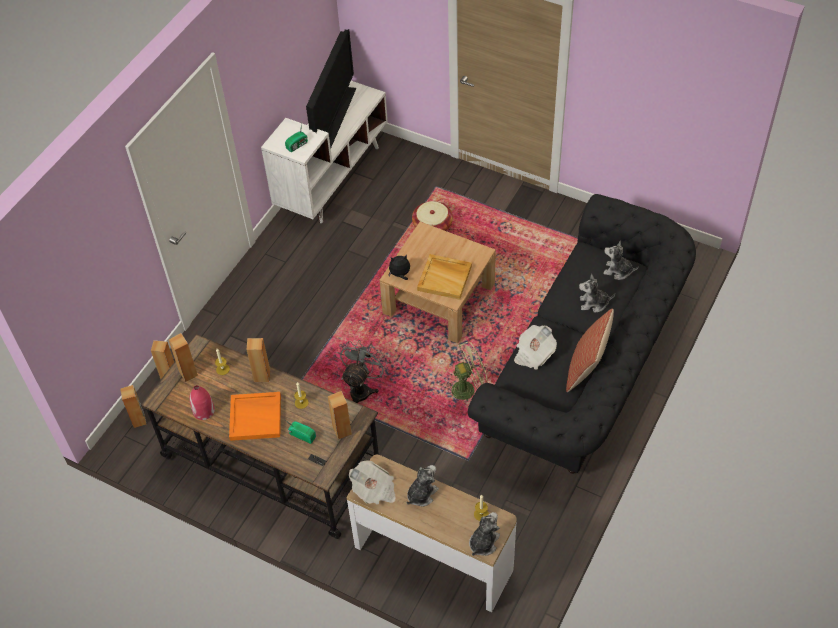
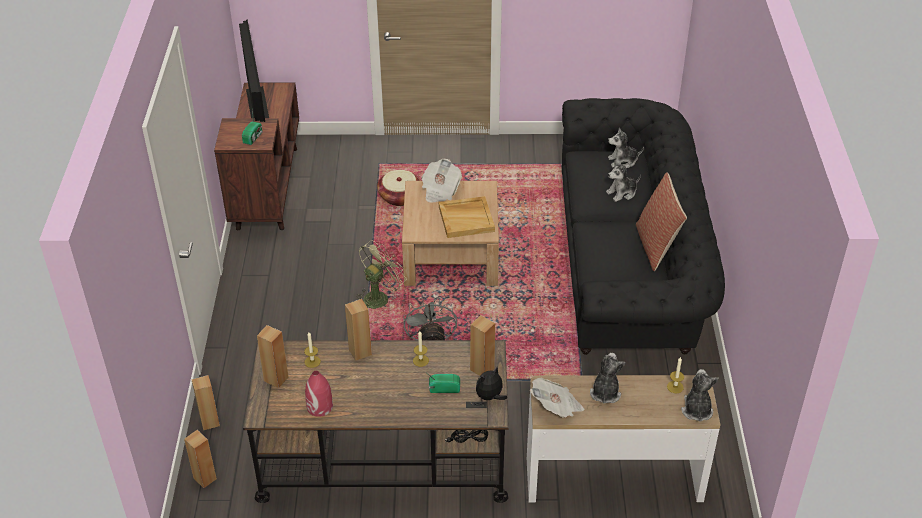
camera: 30 degrees left, 10 degrees down
(256, 417) = (382, 391): orange tray -> none
(333, 177) = (266, 187): white tv stand -> brown tv stand
(400, 275) = (420, 230): plush toy -> plush toy (490, 397)
(467, 388) = (535, 320): green fan -> green fan (379, 296)
(533, 354) = (600, 251): newspaper -> newspaper (440, 190)

